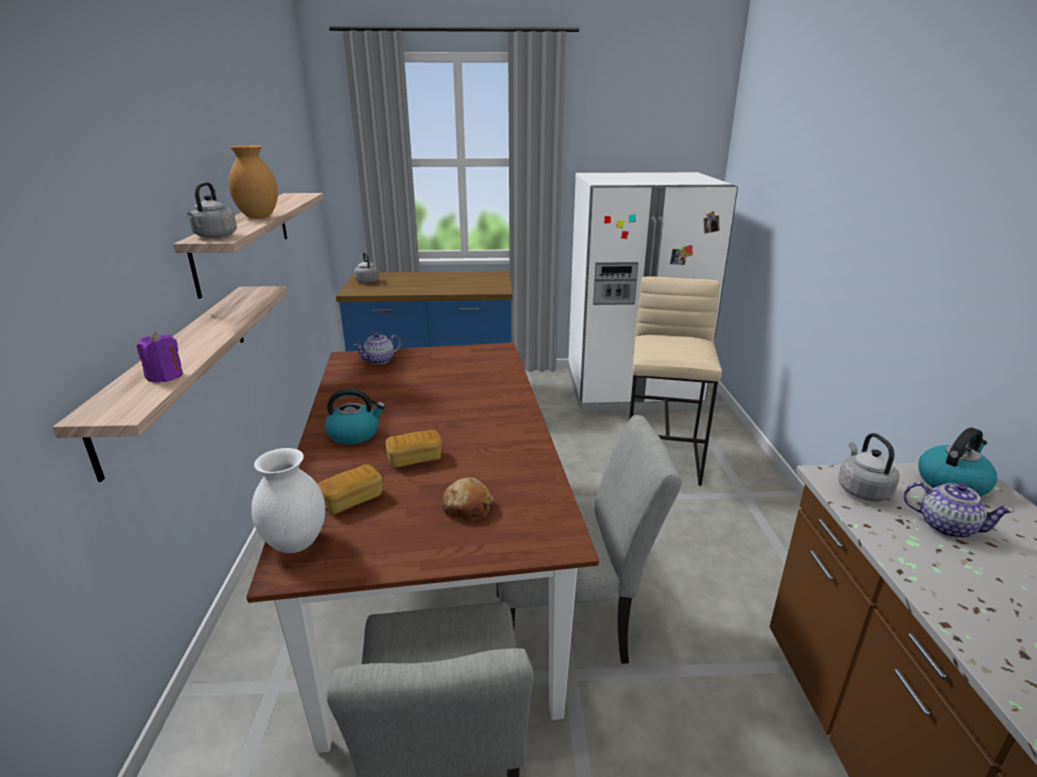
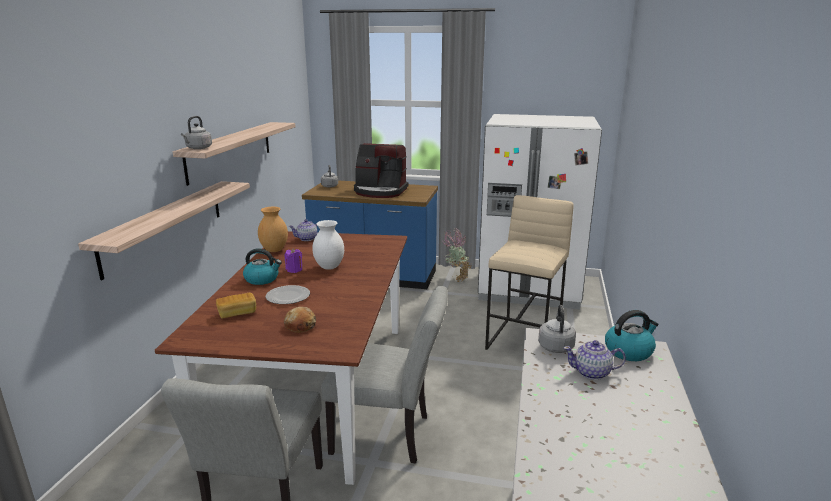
camera: 15 degrees right, 5 degrees down
(165, 376) = (145, 226): purple candle -> purple candle (294, 270)
(259, 217) = (236, 137): brown vase -> brown vase (274, 250)
(297, 543) = (194, 330): white vase -> white vase (330, 267)
(415, 459) = (288, 297): bread -> plate
(442, 283) = (380, 191): none -> coffee machine
(539, 386) = (456, 278): none -> potted plant
(946, 526) = (592, 373): teapot -> teapot turned 135 degrees clockwise

